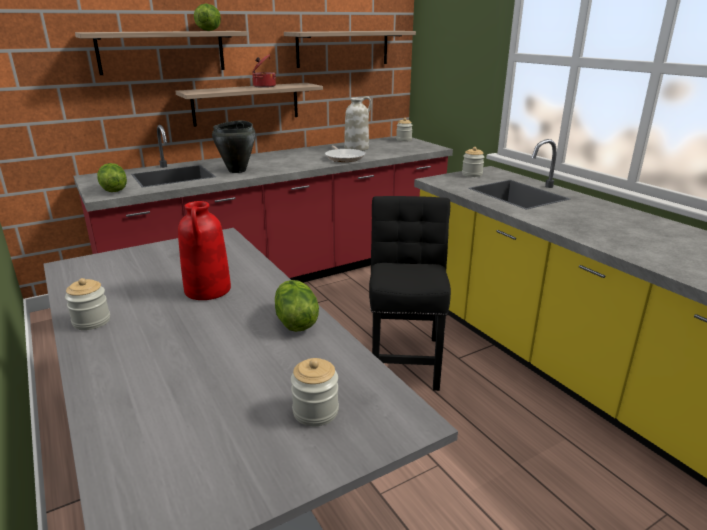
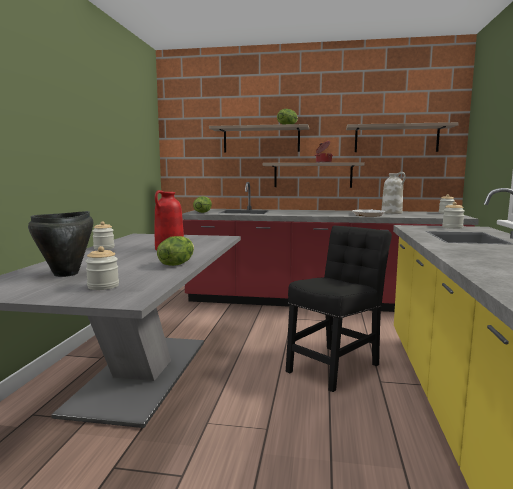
camera: 40 degrees right, 15 degrees down
(237, 170) = (283, 213): black cooking pot -> black cooking pot (66, 274)

